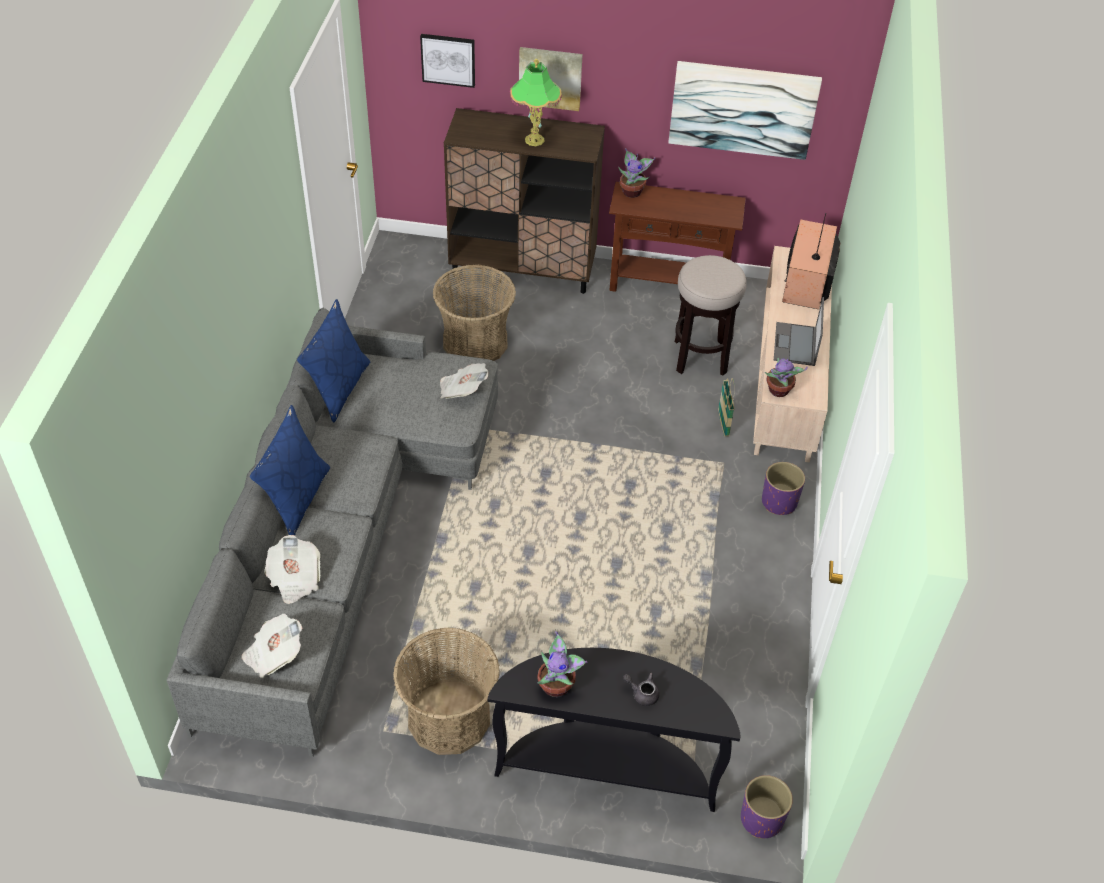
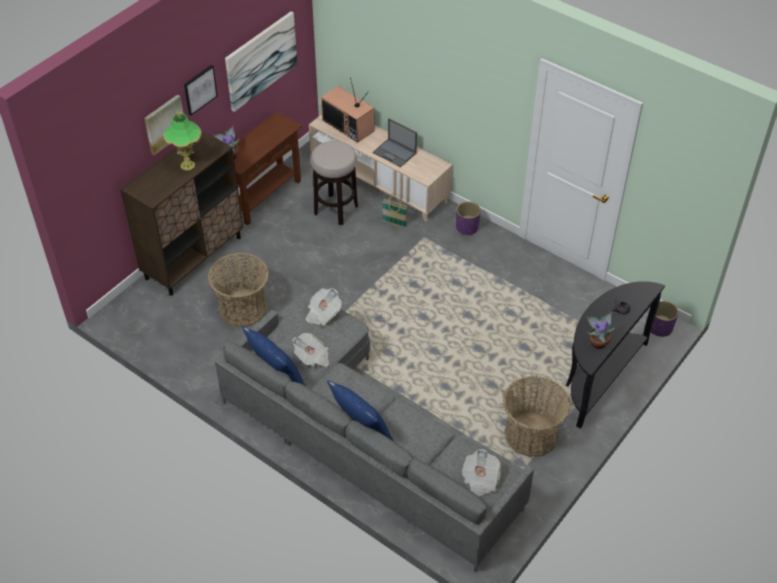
camera: 60 degrees left, 0 degrees up
(294, 579) = (427, 451): newspaper -> newspaper (312, 357)
(448, 59) = (106, 160): picture -> picture (199, 89)
(778, 391) = (425, 176): potted plant -> none

